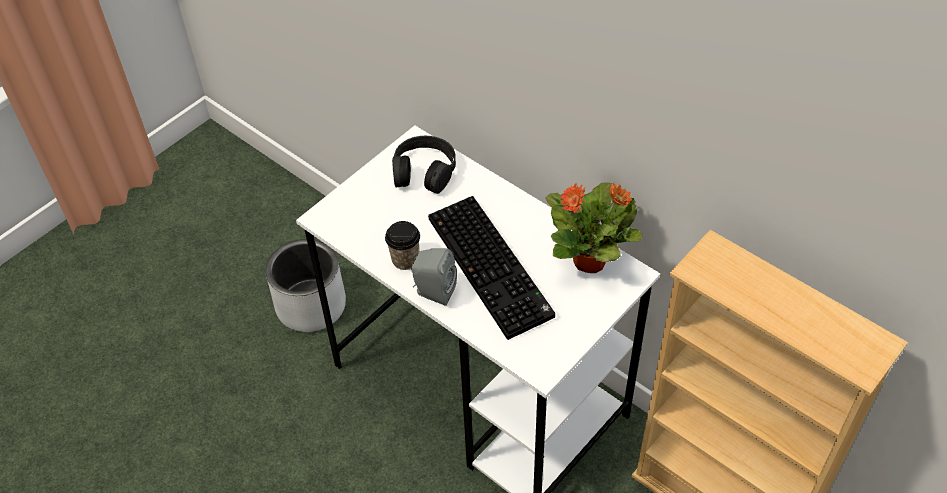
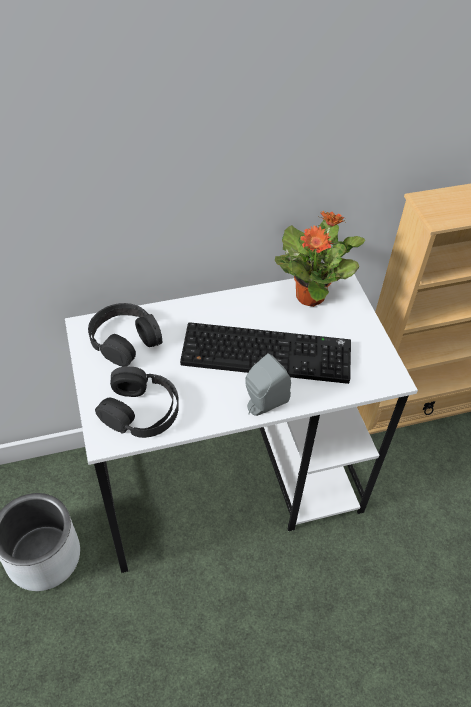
camera: 60 degrees left, 0 degrees up
(364, 221) = (141, 410): none -> black headphones
(405, 260) = (211, 404): cup -> none

